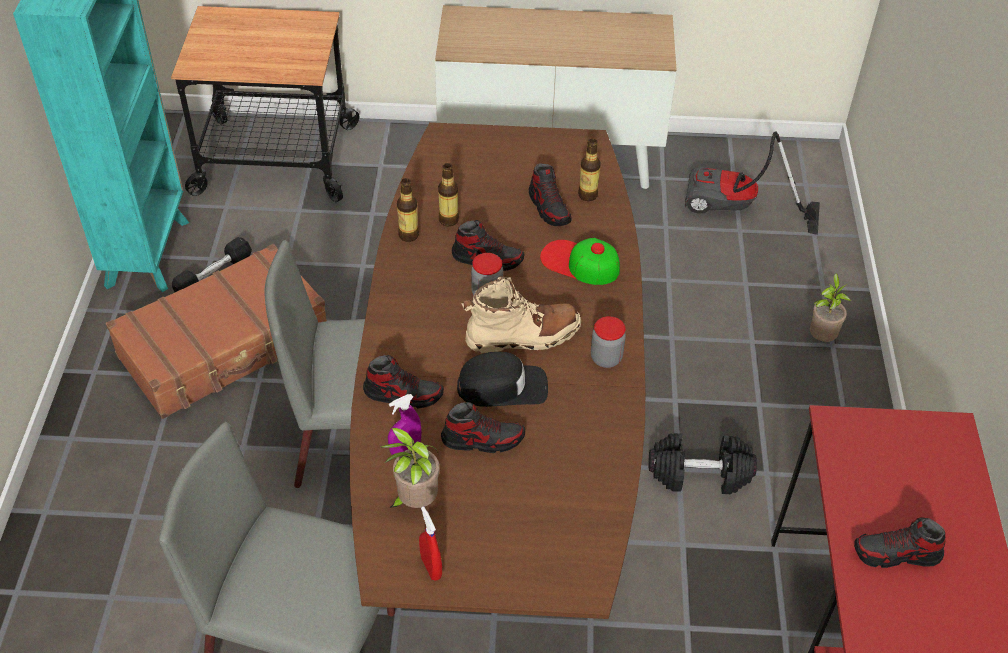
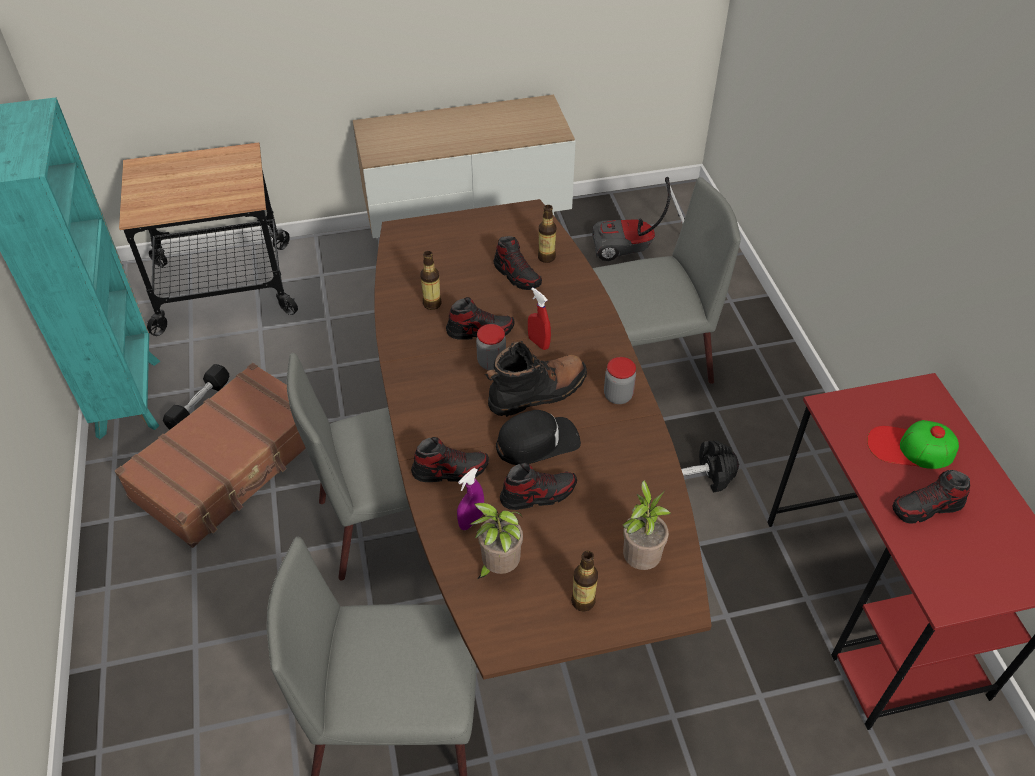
camera: 15 degrees left, 0 degrees up
(408, 235) = (401, 325): bottle -> bottle (583, 601)
(431, 567) = (536, 625): red spray bottle -> red spray bottle (538, 343)
(523, 336) = (538, 392): beige boot -> black boot
(579, 263) = (562, 317): cap -> cap (910, 448)
(695, 336) = (643, 363): none -> grey chair
(821, 338) = (744, 342): potted plant -> potted plant (640, 560)

